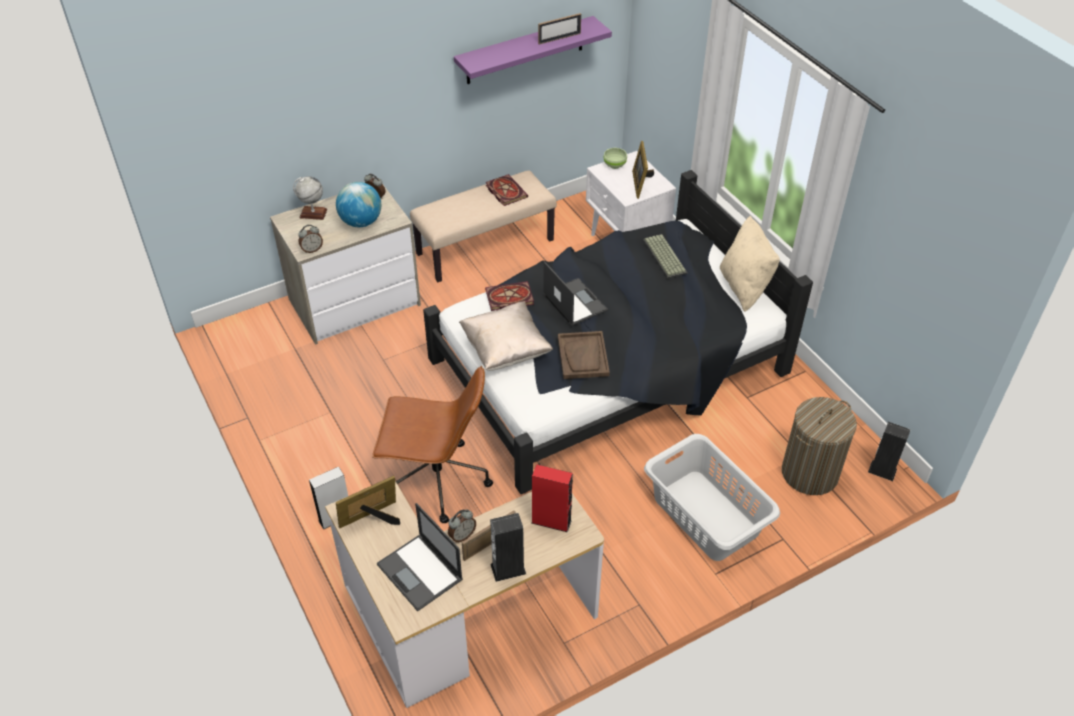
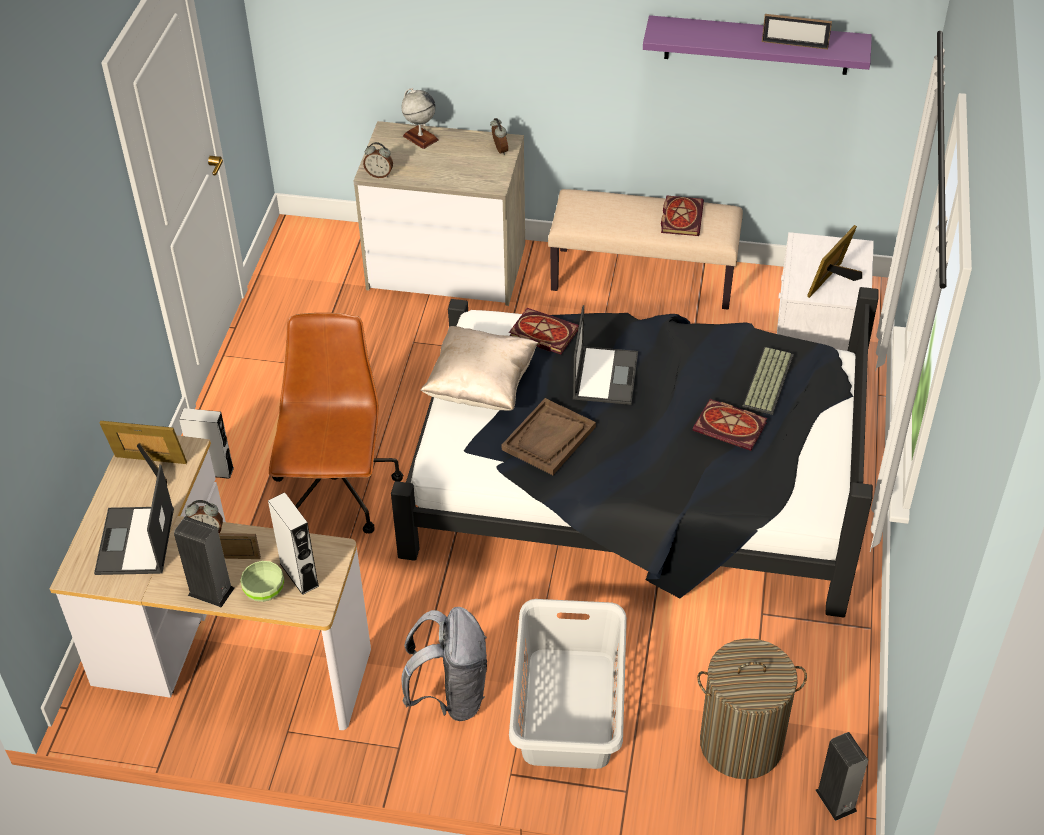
camera: 40 degrees right, 0 degrees up
(361, 222) = (456, 170): globe -> none
(436, 481) = (337, 494): brown office chair -> brown office chair turned 135 degrees counterclockwise
(551, 521) = (299, 574): red speaker -> grey speaker
(614, 165) = (824, 245): green bowl -> green bowl (264, 592)
(635, 553) = (451, 695): none -> grey backpack
(673, 292) = (732, 427): none -> book
(744, 287) = (829, 469): beige pillow -> none

